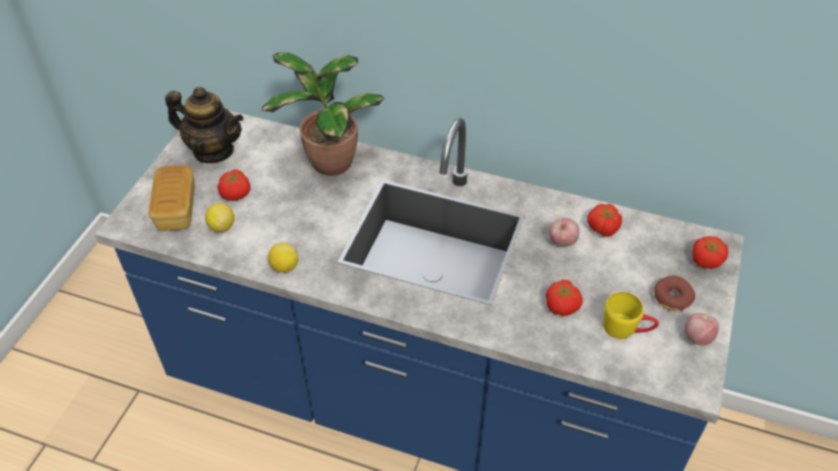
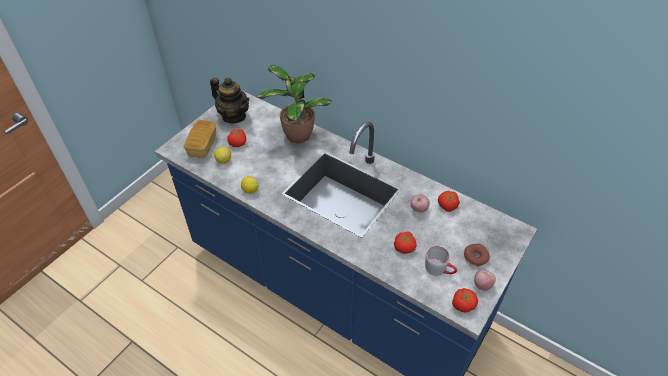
camera: 15 degrees right, 0 degrees up
(627, 328) = (439, 269): yellow mug -> grey mug
(705, 259) = (506, 238): tomato -> tomato (463, 304)

